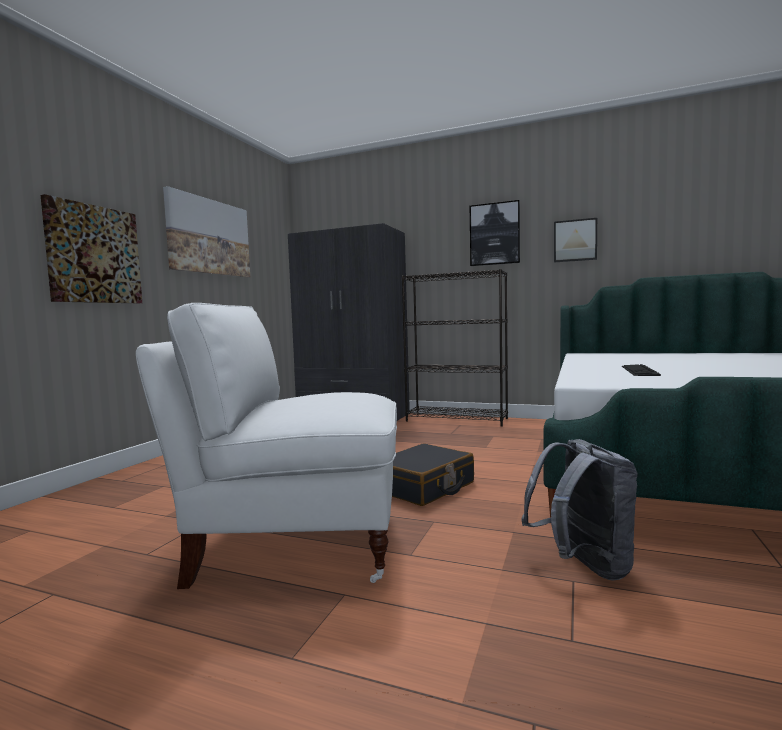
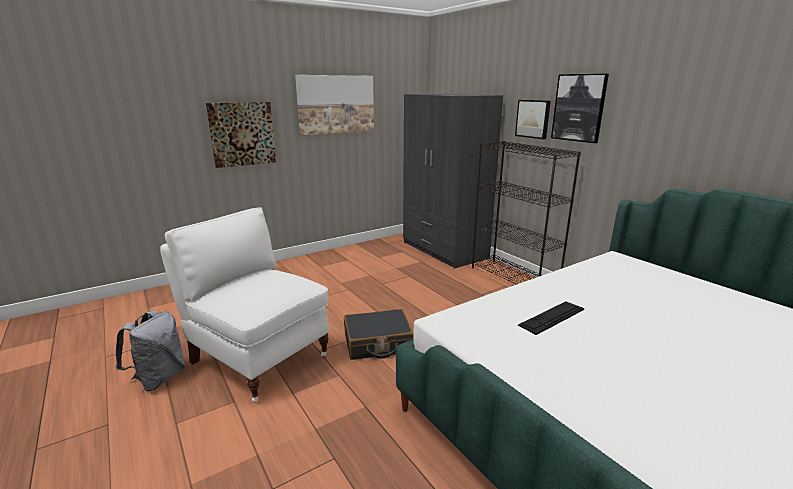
camera: 35 degrees right, 15 degrees up
(575, 240) = (658, 128): picture -> picture (533, 119)
(583, 566) = (356, 452): grey backpack -> grey backpack (159, 378)

